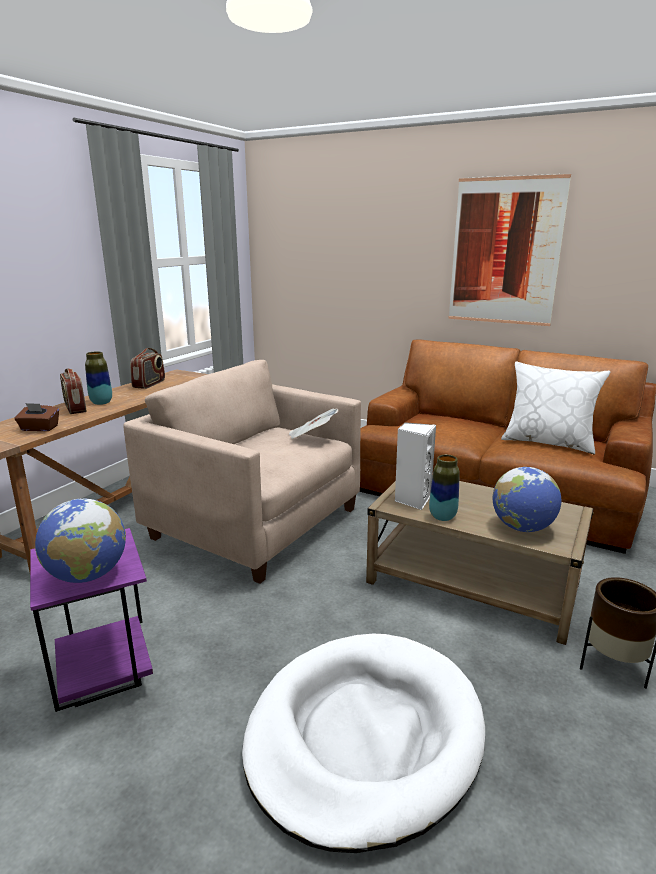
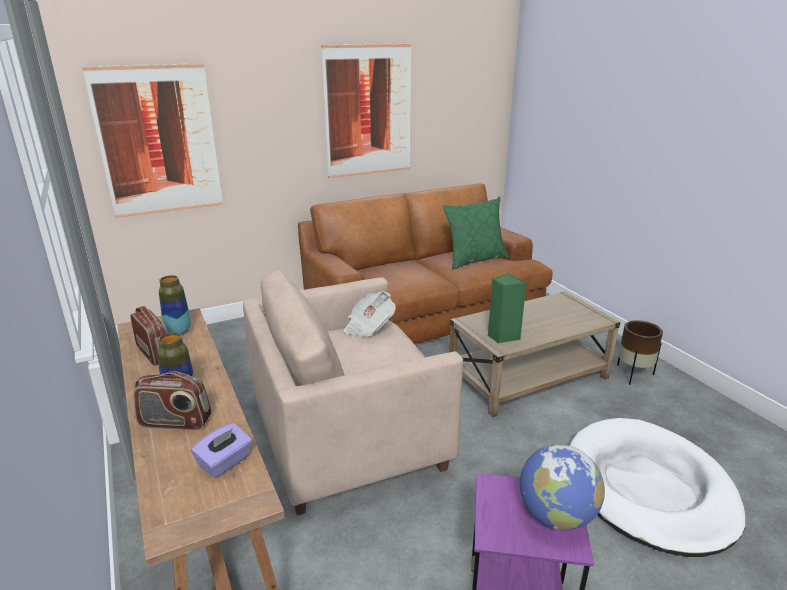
camera: 55 degrees left, 5 degrees up
(39, 428) = (225, 462): brown tissue box -> purple tissue box
(311, 261) = (158, 141): none -> picture
(412, 500) = (502, 336): white speaker -> green speaker
(442, 517) = (536, 337): vase -> vase (178, 332)
(522, 528) = (572, 320): globe -> none
(548, 442) = (474, 259): white pillow -> green pillow

